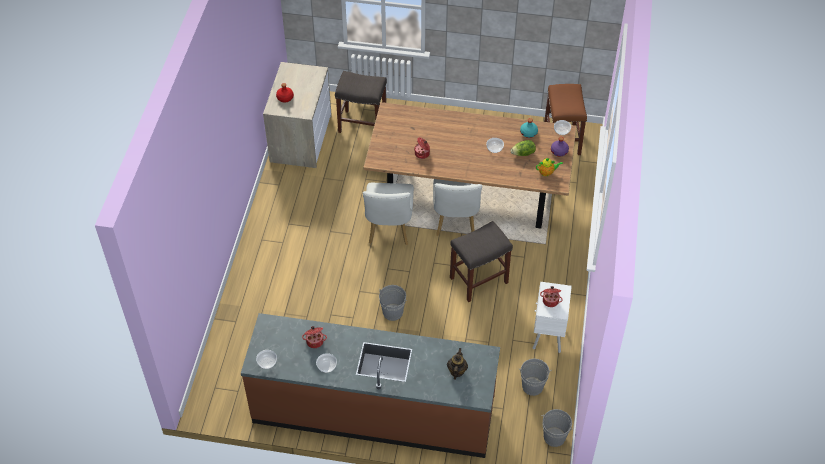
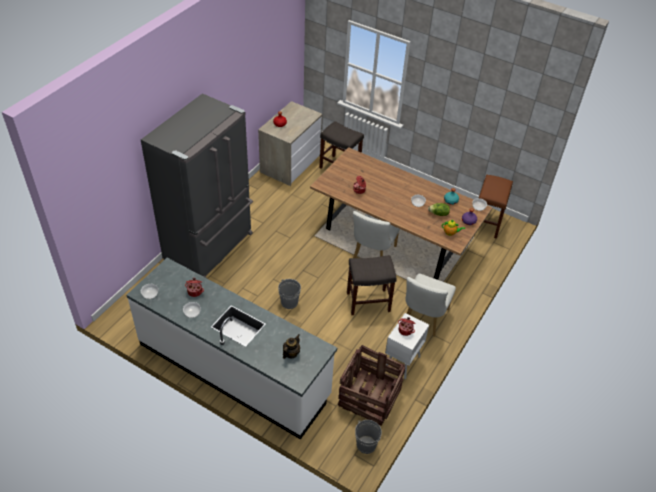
camera: 20 degrees right, 5 degrees down
(265, 278) = (210, 247): none -> grey fridge
(374, 411) = (234, 369): brown counter -> white counter
(389, 230) = (319, 244): white chair -> white chair (423, 319)
(532, 386) = (369, 397): grey bucket -> crate

